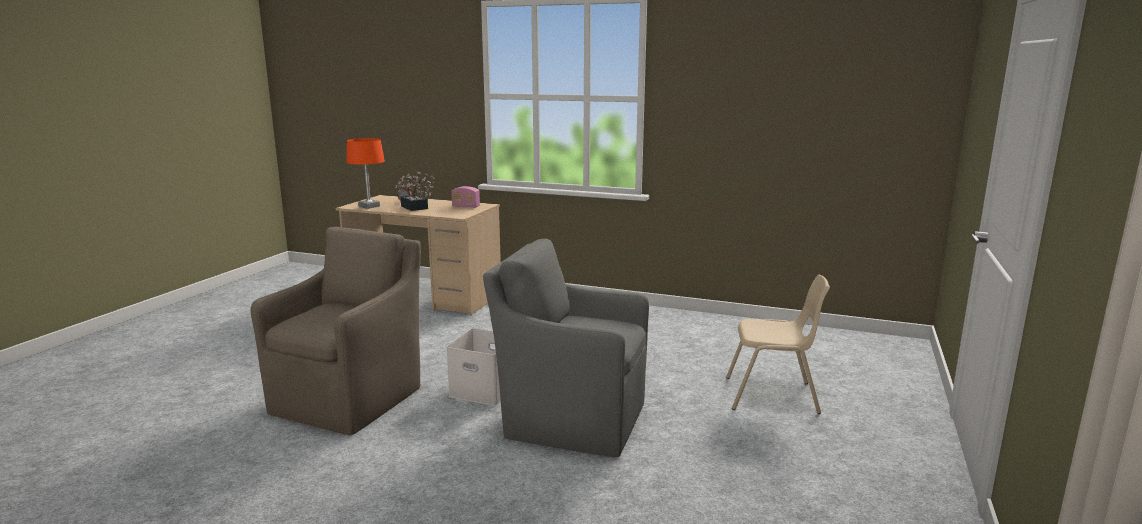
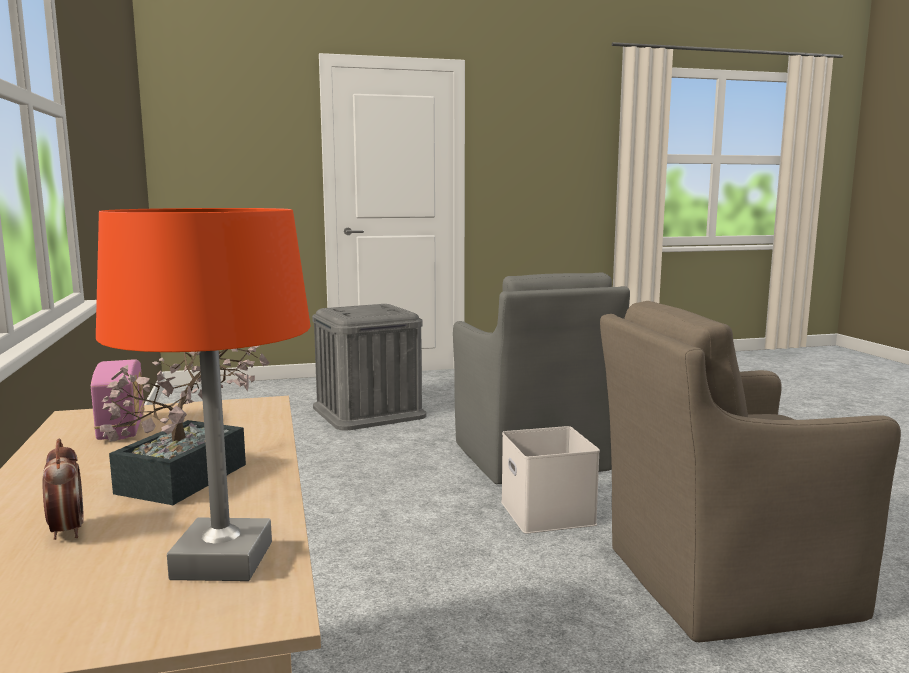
camera: 125 degrees left, 5 degrees down
(773, 396) = (368, 411): beige chair -> grey storage box

